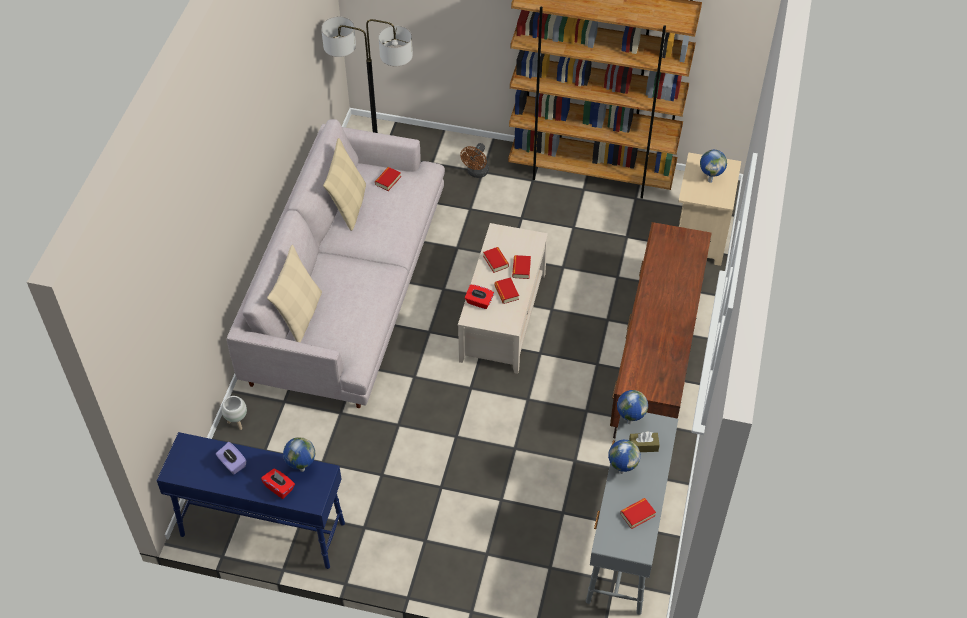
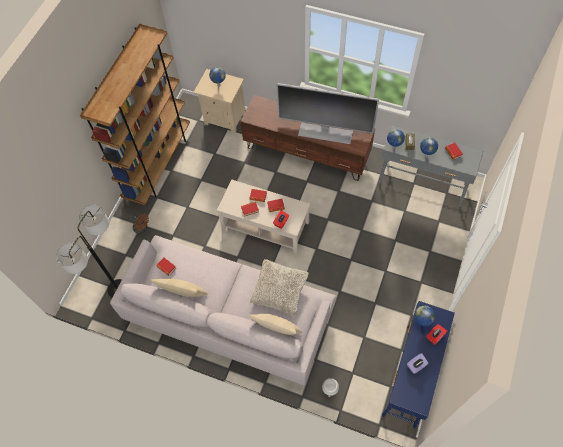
camera: 80 degrees left, 10 degrees up
(362, 310) = (279, 290): none -> beige pillow
(654, 335) = (325, 132): none -> television

